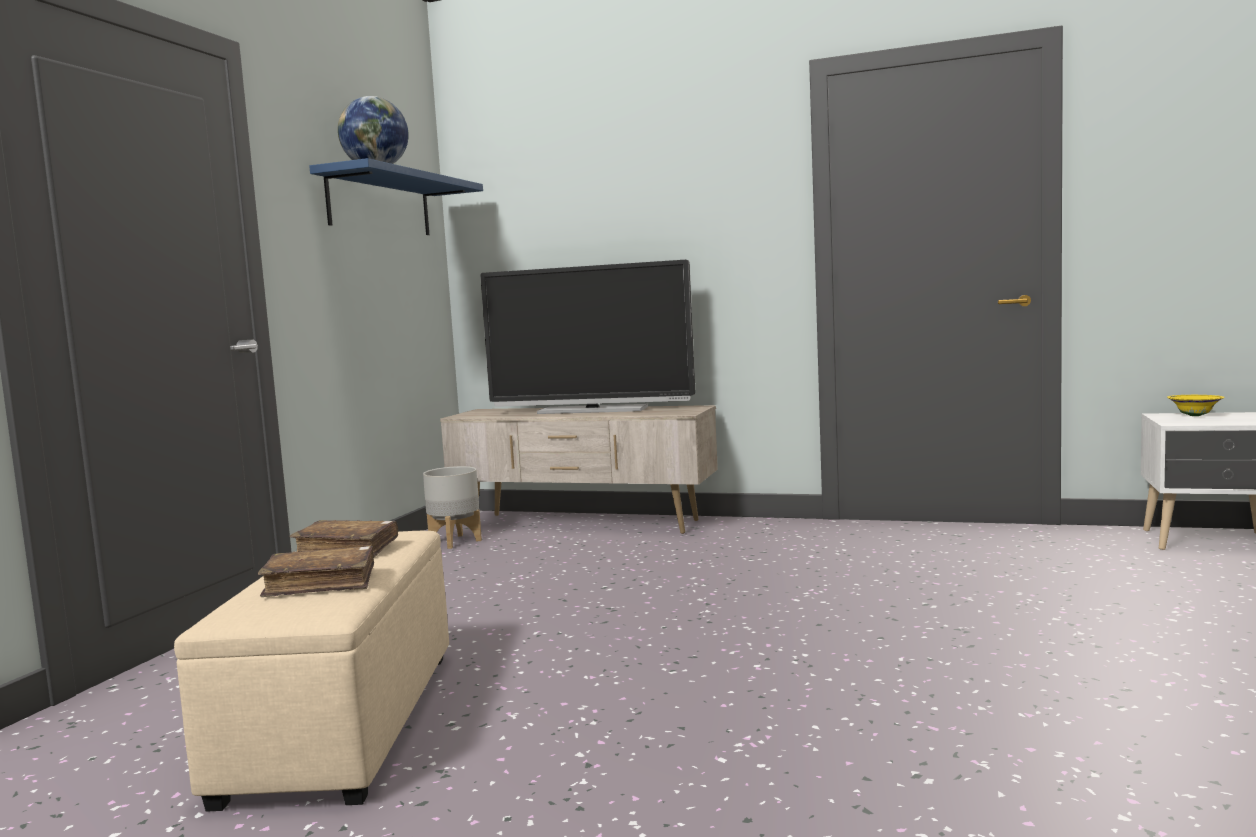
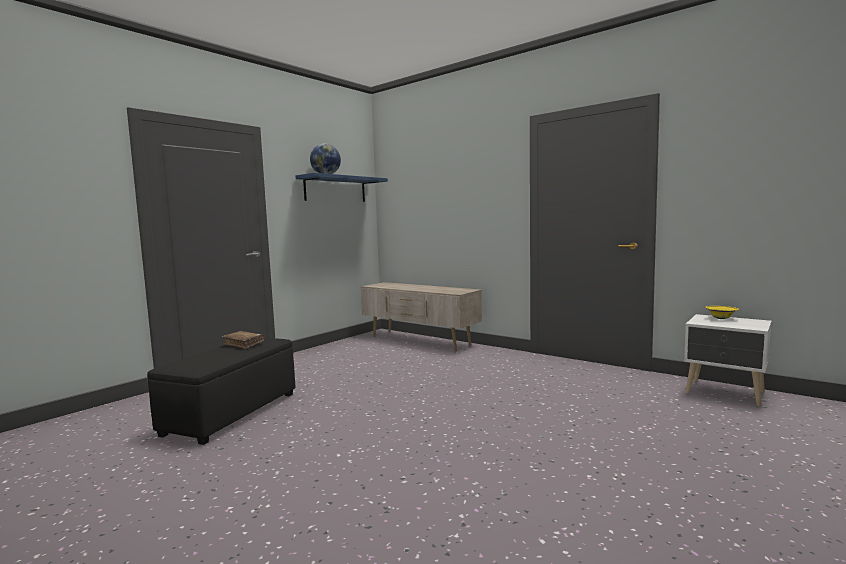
camera: 20 degrees right, 0 degrees up
(321, 584) = (212, 357): brown book -> none
(343, 724) = (231, 414): beige ottoman -> black ottoman
(455, 541) = (358, 343): grey planter -> none
(592, 410) = (425, 287): television -> none

